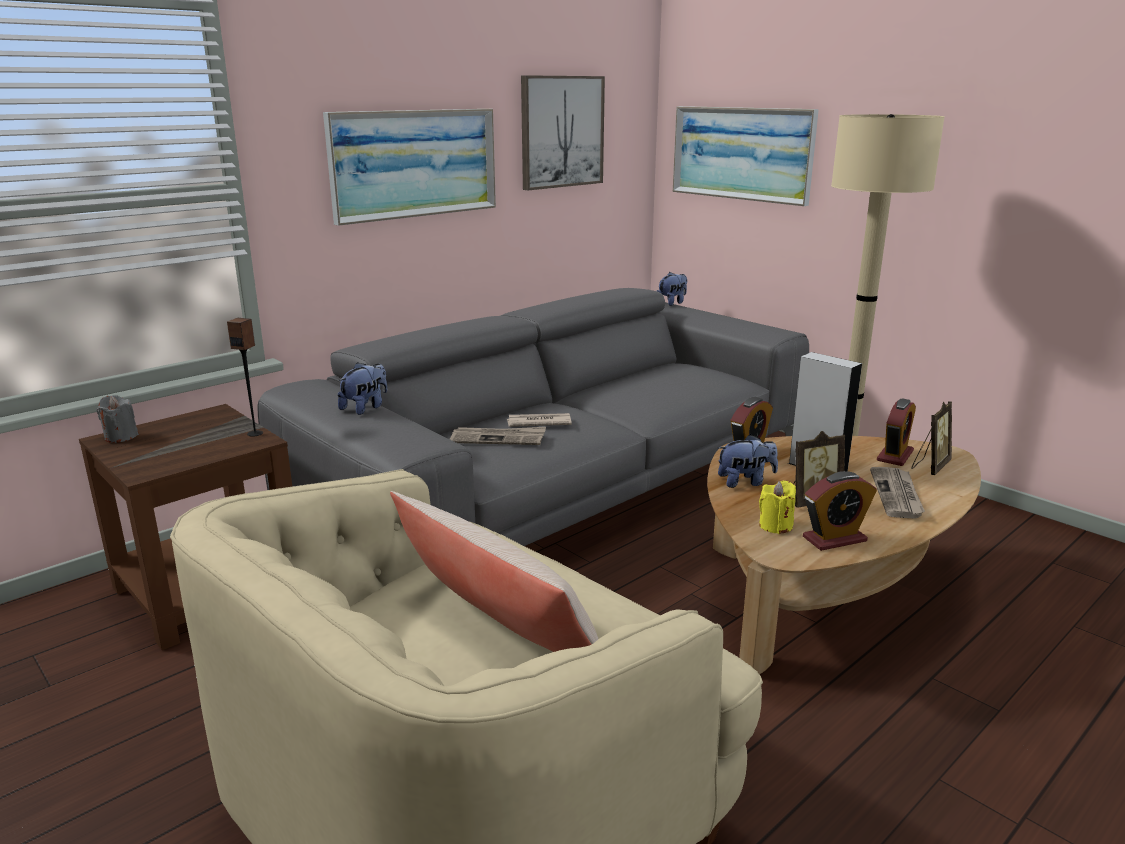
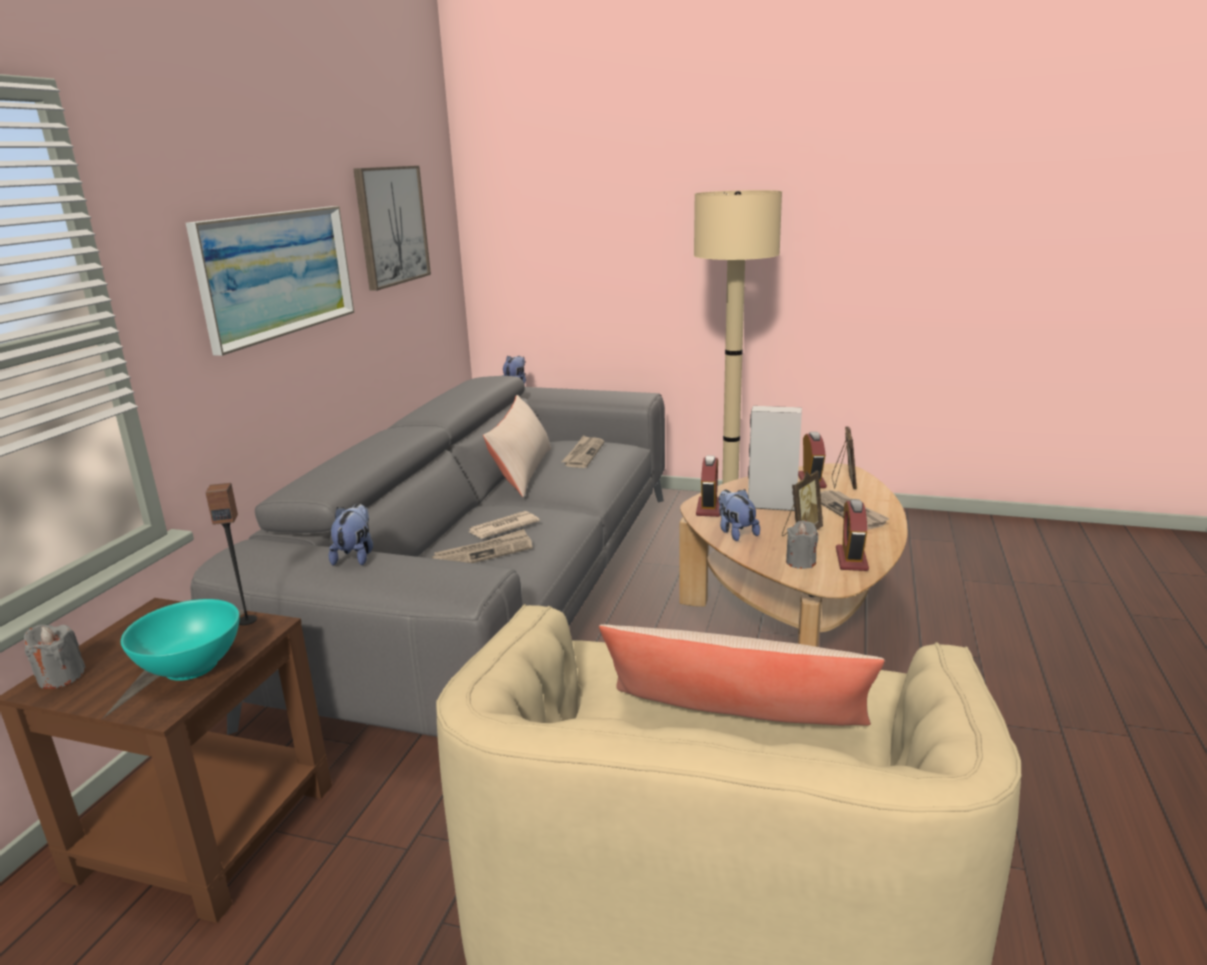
camera: 30 degrees left, 0 degrees up
(189, 453) = (191, 667): none -> turquoise bowl
(615, 381) = (522, 471): none -> beige pillow
(686, 378) = (583, 454): none -> newspaper
(741, 153) = (559, 234): picture -> none
(745, 482) = (735, 532): plush toy -> plush toy turned 75 degrees counterclockwise
(775, 526) = (800, 562): yellow candle -> grey candle
(834, 539) = (851, 559): alarm clock -> alarm clock turned 150 degrees clockwise

